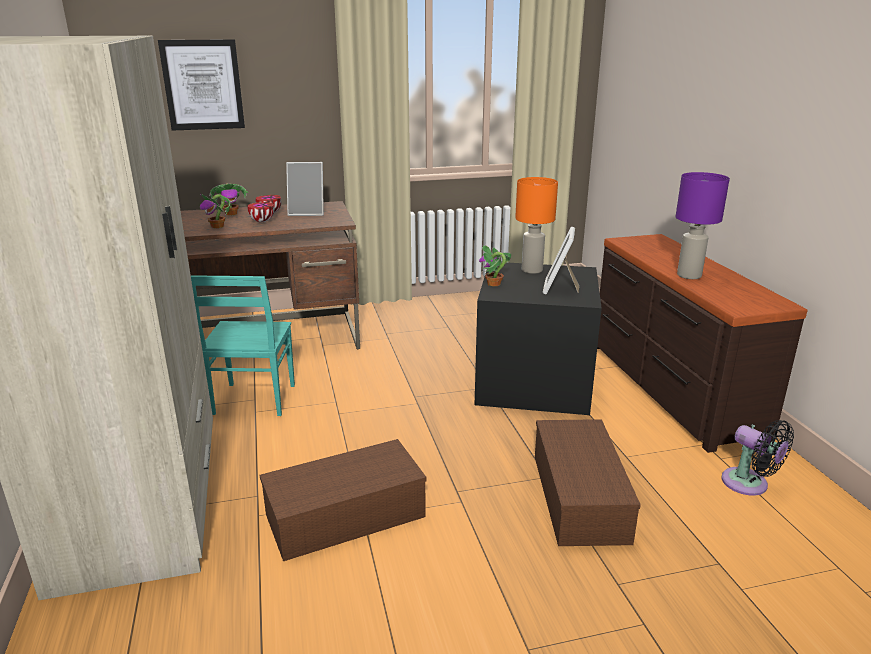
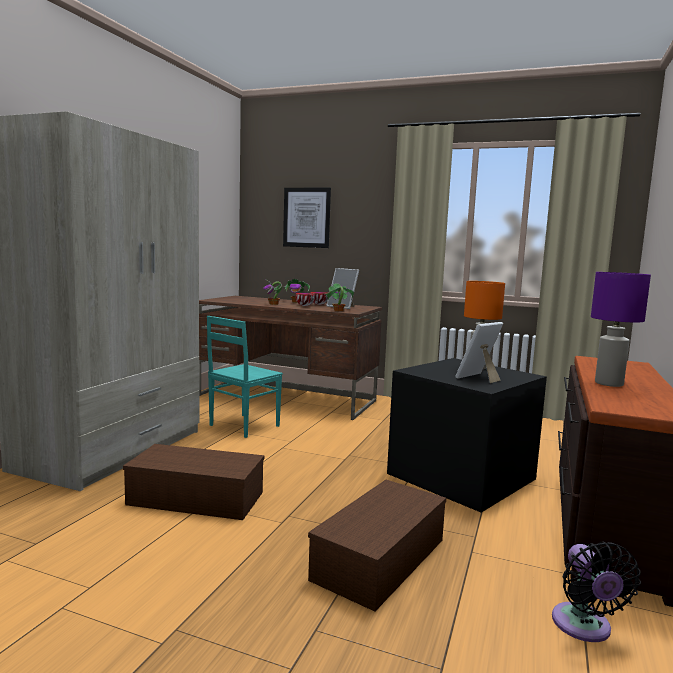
camera: 35 degrees right, 15 degrees down
(493, 284) = (426, 366): potted plant -> potted plant (338, 310)

